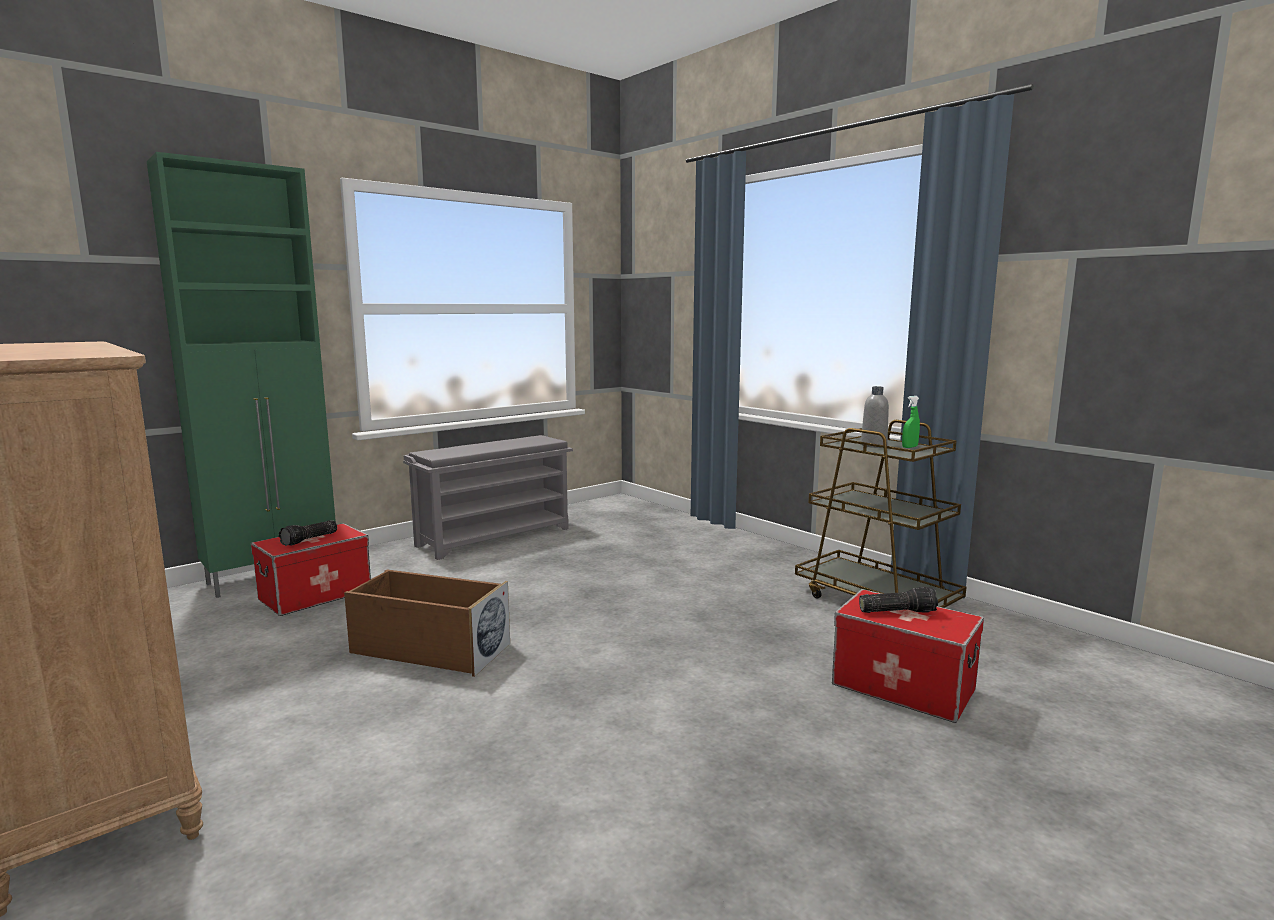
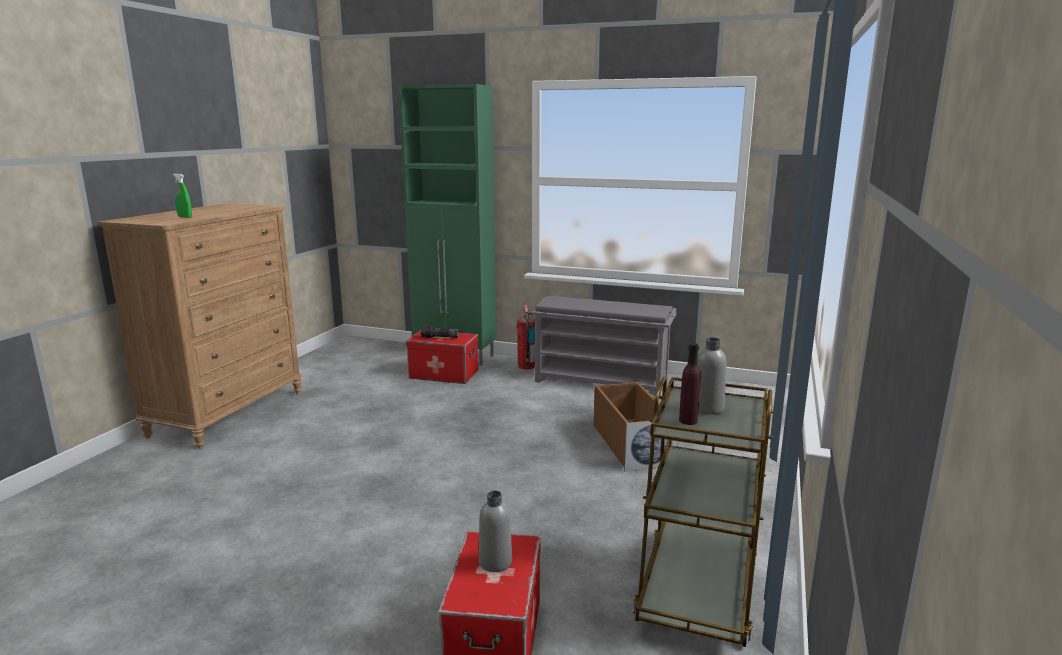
camera: 60 degrees right, 5 degrees up
(389, 553) = (526, 366): none -> fire extinguisher
(429, 649) = (402, 428): brown storage box -> brown storage box (630, 444)
(893, 451) = (688, 421): none -> purple bottle
(897, 611) = (495, 562): flashlight -> grey bottle
(909, 447) = (729, 426): green spray bottle -> green spray bottle (185, 217)

